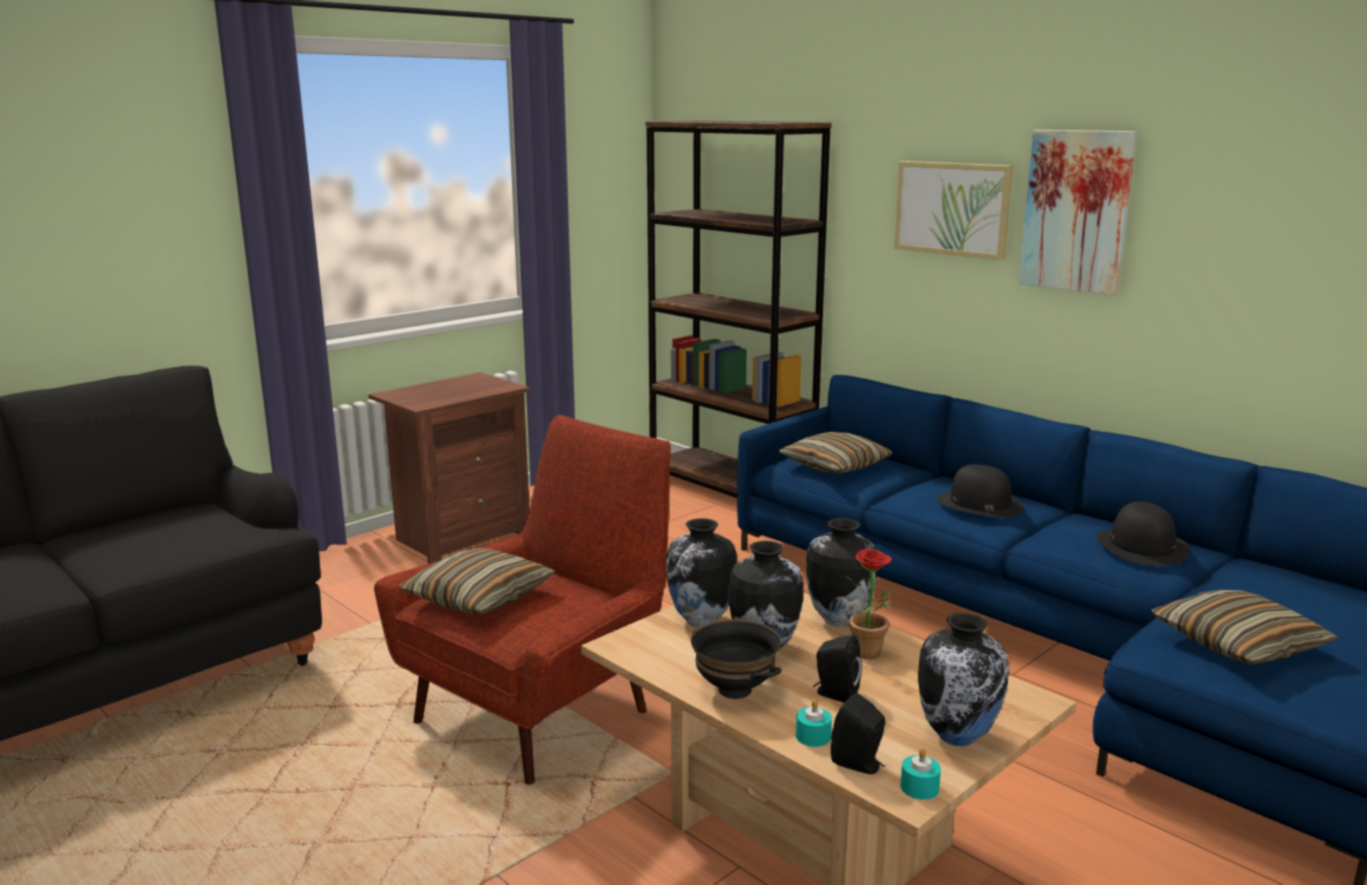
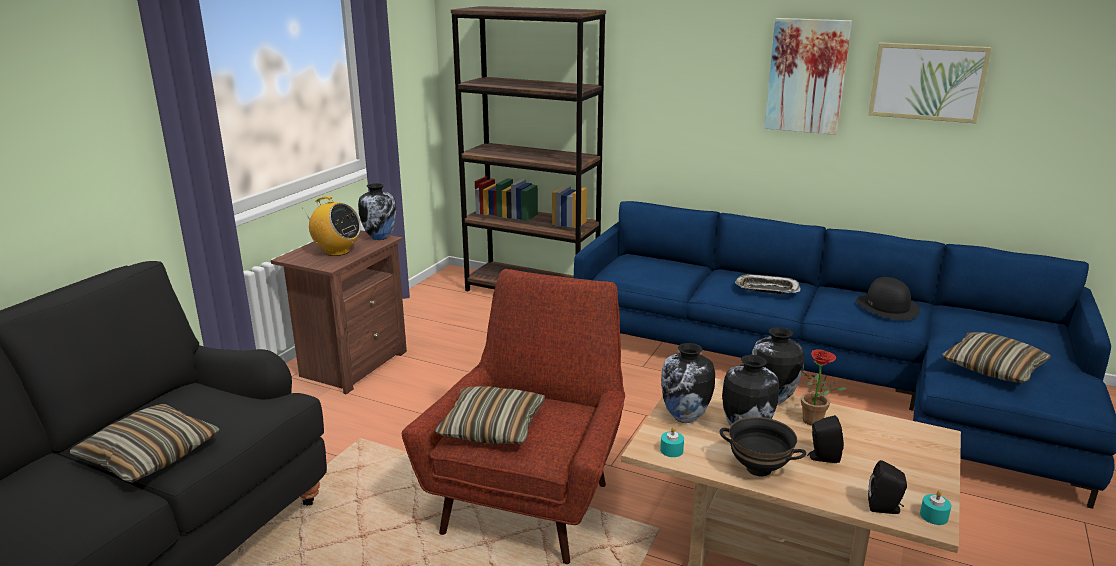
camera: 20 degrees left, 5 degrees up
(443, 393) = (337, 252): none -> radio
(813, 736) = (839, 493): turquoise candle -> turquoise candle (671, 450)
(835, 466) = (647, 271): pillow -> pillow (150, 455)
(952, 208) = (709, 75): picture -> picture (927, 82)
(958, 736) = (921, 472): vase -> vase (380, 237)
(979, 504) = (766, 289): black hat -> tray

